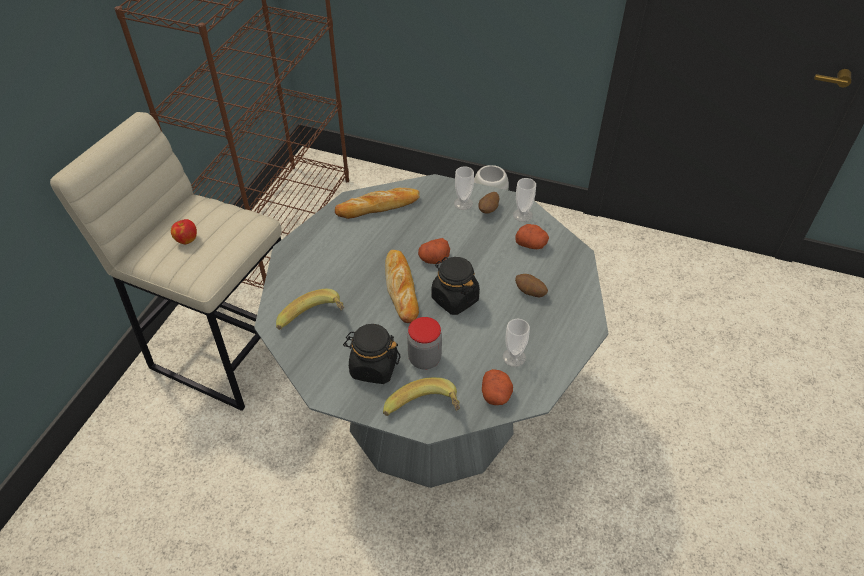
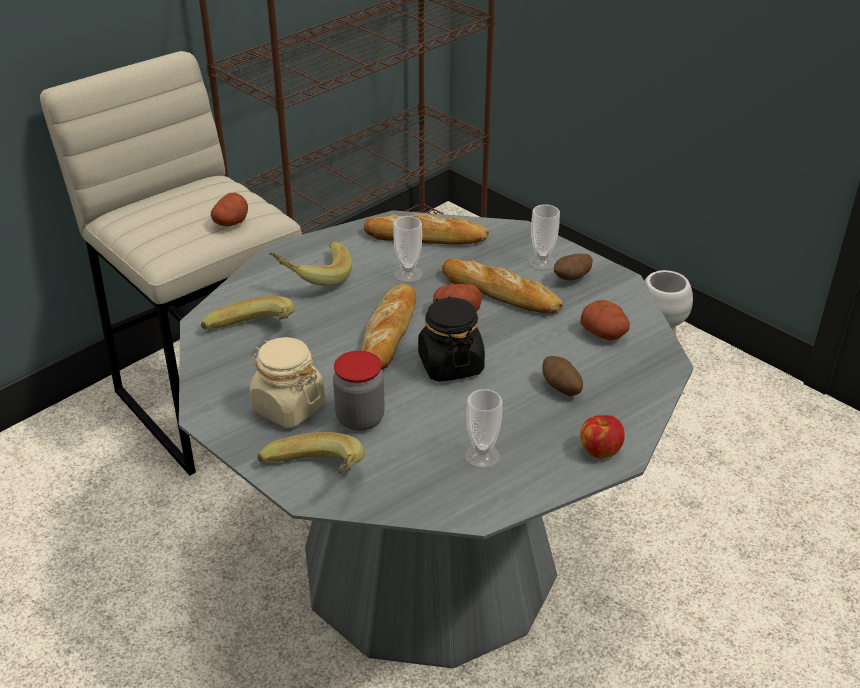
camera: 25 degrees right, 10 degrees down
(186, 239) = (176, 213): apple -> apple (600, 450)
(323, 262) = (312, 276): none -> banana
(373, 367) = (288, 407): black jar -> beige jar
(452, 235) = (500, 293): none -> bread
(496, 395) = (425, 491): potato -> potato (231, 222)
(522, 215) = (617, 297): cup -> cup (408, 274)

